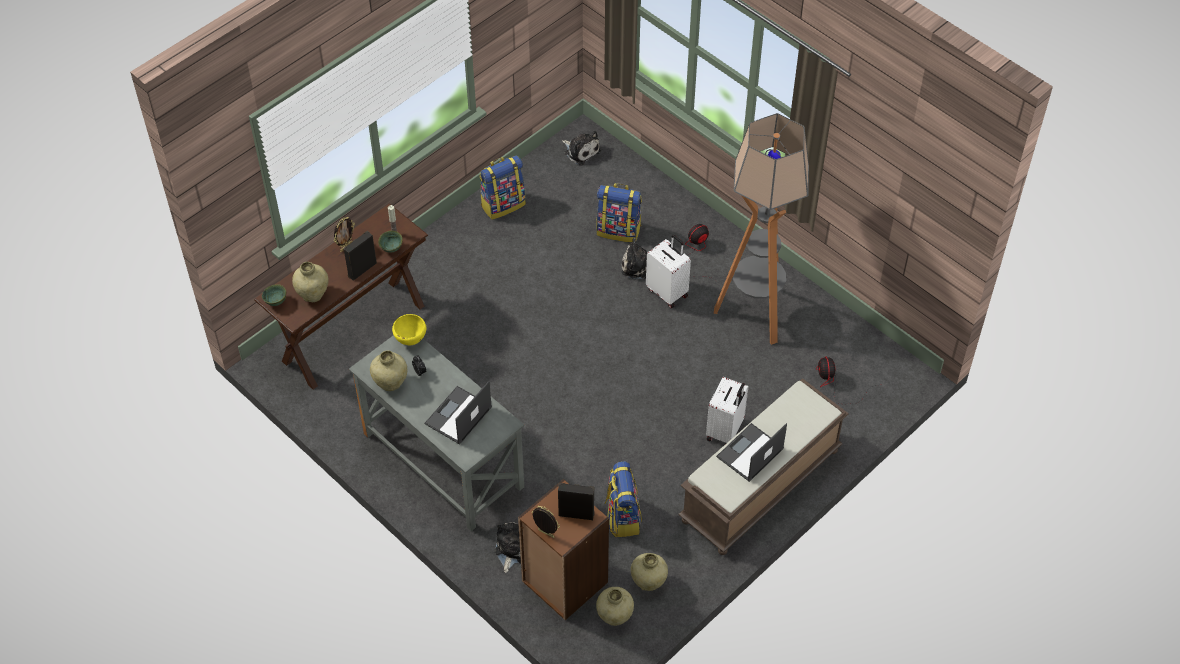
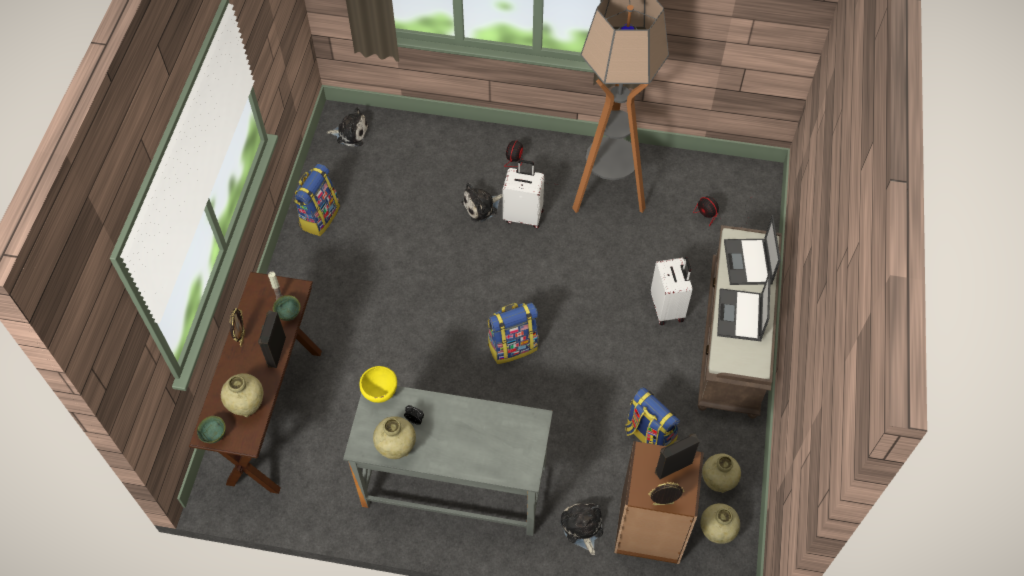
camera: 35 degrees left, 5 degrees up
(458, 416) = (486, 441): laptop -> laptop (748, 263)
(619, 230) = (439, 184): backpack -> backpack (512, 346)

